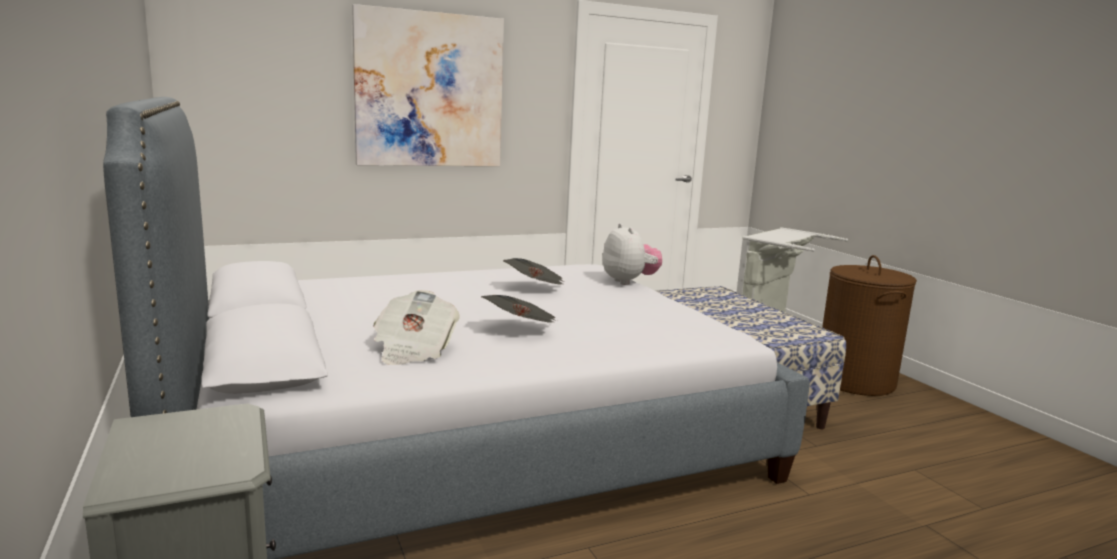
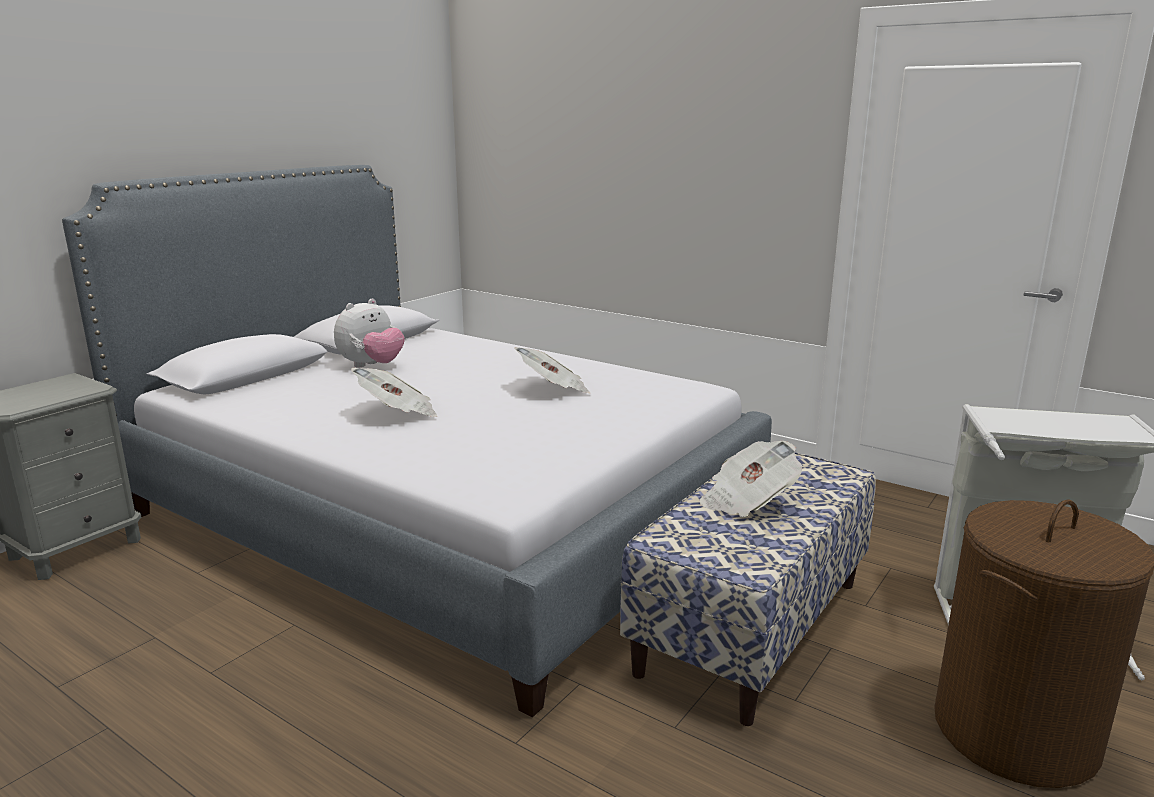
camera: 60 degrees right, 5 degrees up
(413, 350) = (304, 398): newspaper -> newspaper (747, 501)
(430, 90) = (662, 148): picture -> none
(629, 282) = (663, 414): plush toy -> plush toy (371, 366)

